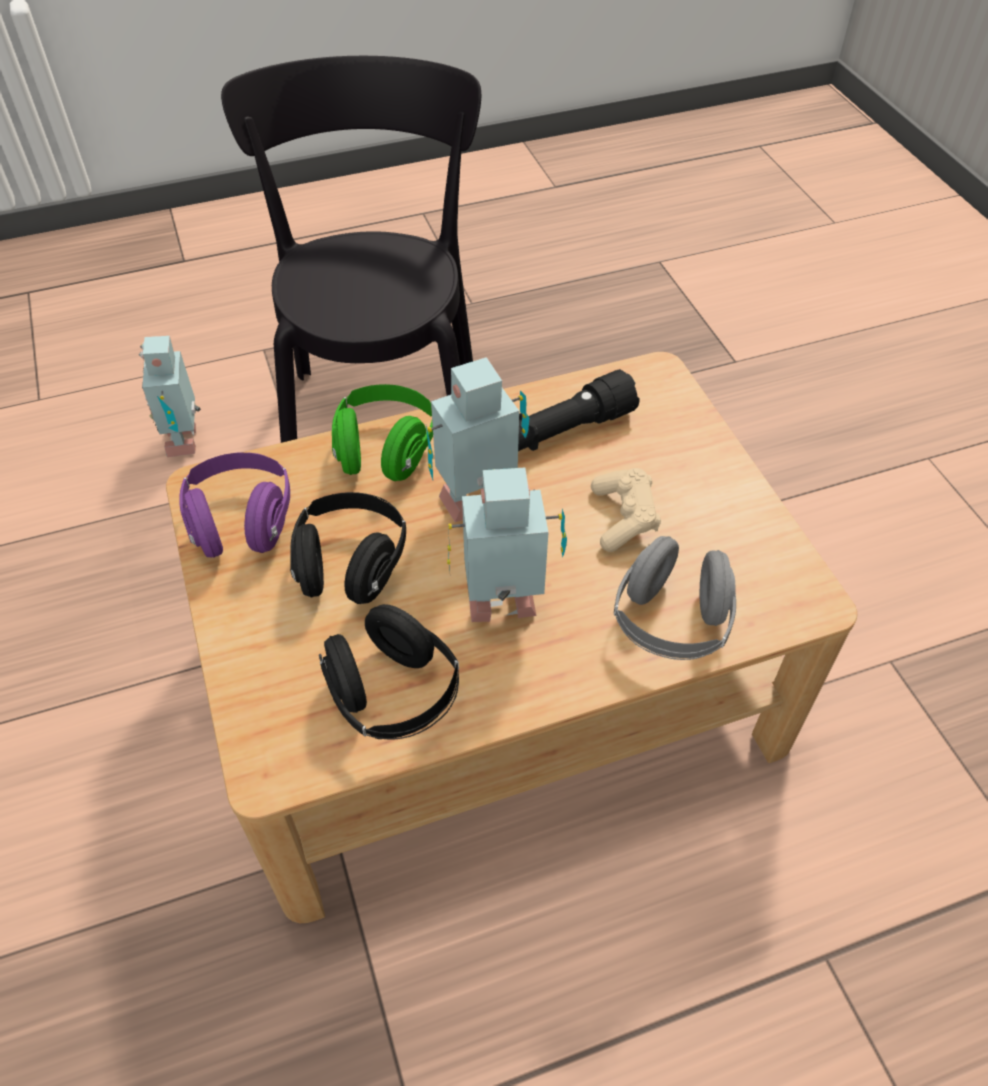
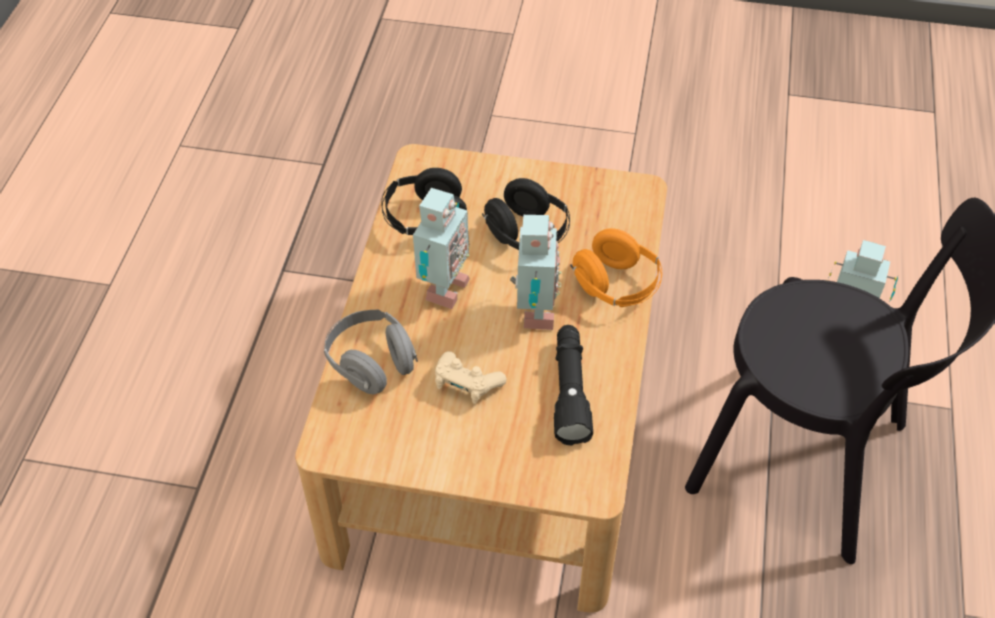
camera: 120 degrees right, 0 degrees up
(242, 522) = (597, 198): purple headphones -> none
(385, 450) = (616, 286): green headphones -> orange headphones

